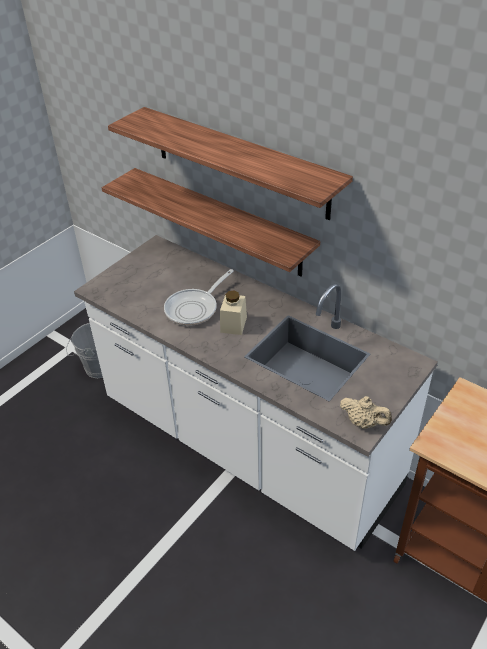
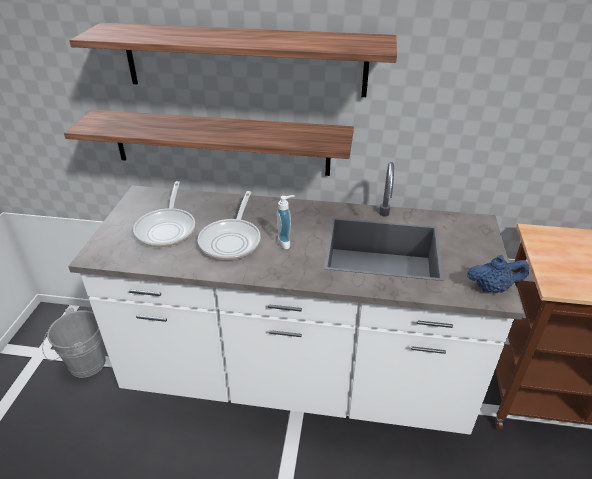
camera: 30 degrees left, 5 degrees down
(156, 282) = (167, 228): none -> frying pan
(233, 324) = (286, 242): beige jar -> soap dispenser
(363, 423) = (492, 288): beige teapot -> blue teapot

